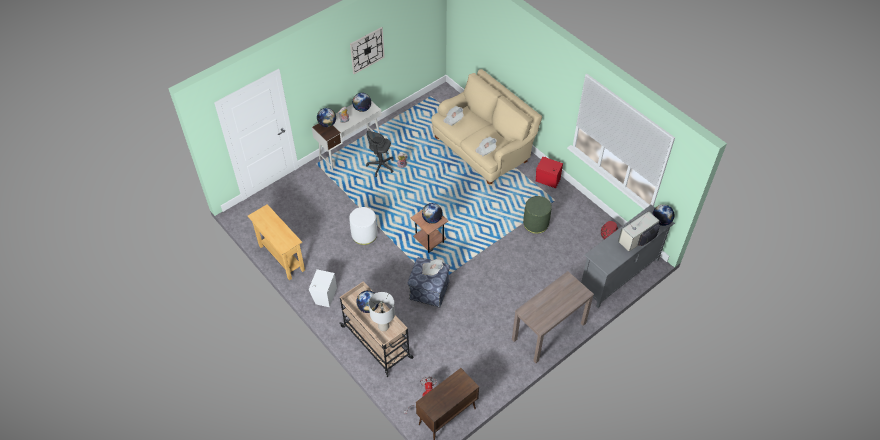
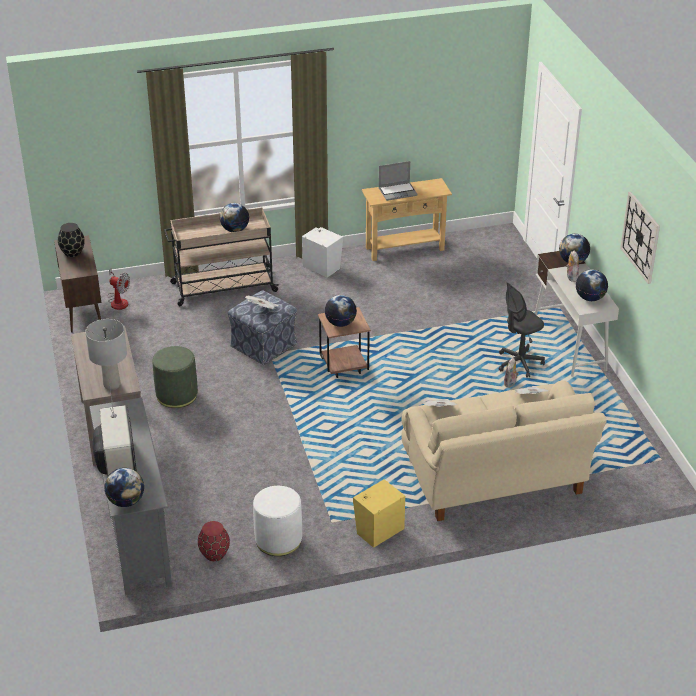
camera: 115 degrees right, 15 degrees down
(277, 232) = (398, 192): none -> laptop
(364, 234) = (397, 317): white ottoman -> white ottoman (278, 540)
(381, 166) = (519, 363): grey office chair -> grey office chair turned 75 degrees counterclockwise
(383, 327) = (199, 233): grey table lamp -> grey table lamp (111, 385)
(443, 399) = (73, 252): none -> black vase
(535, 223) = (301, 483): green ottoman -> green ottoman (177, 395)
(547, 181) = (378, 530): red speaker -> yellow speaker

